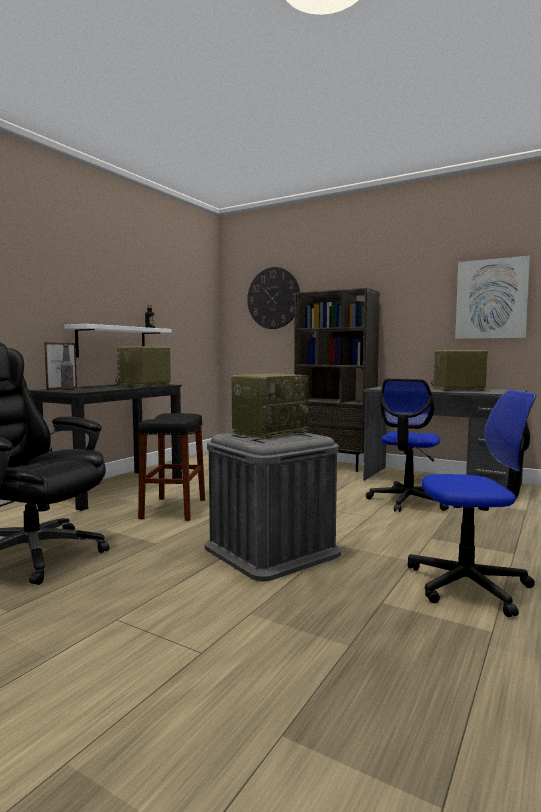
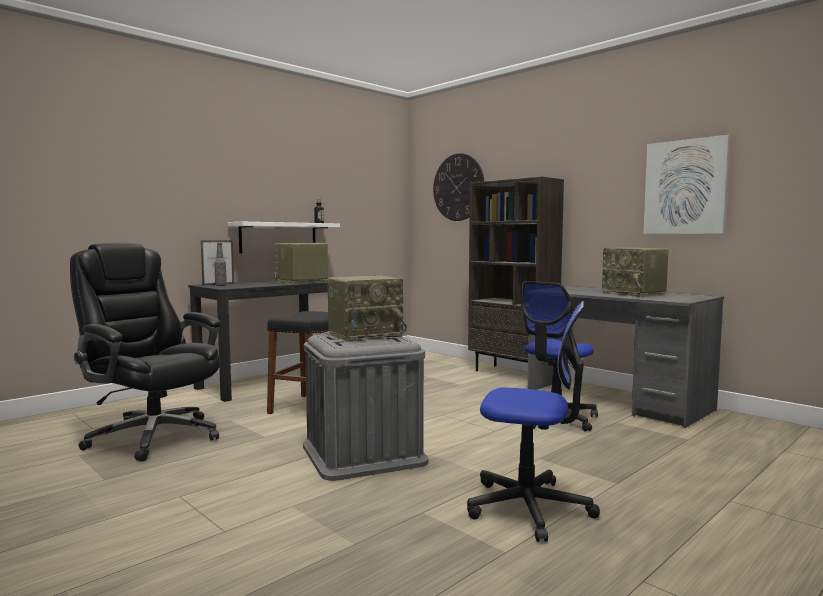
camera: 15 degrees right, 0 degrees up
(457, 389) = (634, 294): radio -> radio turned 135 degrees counterclockwise

